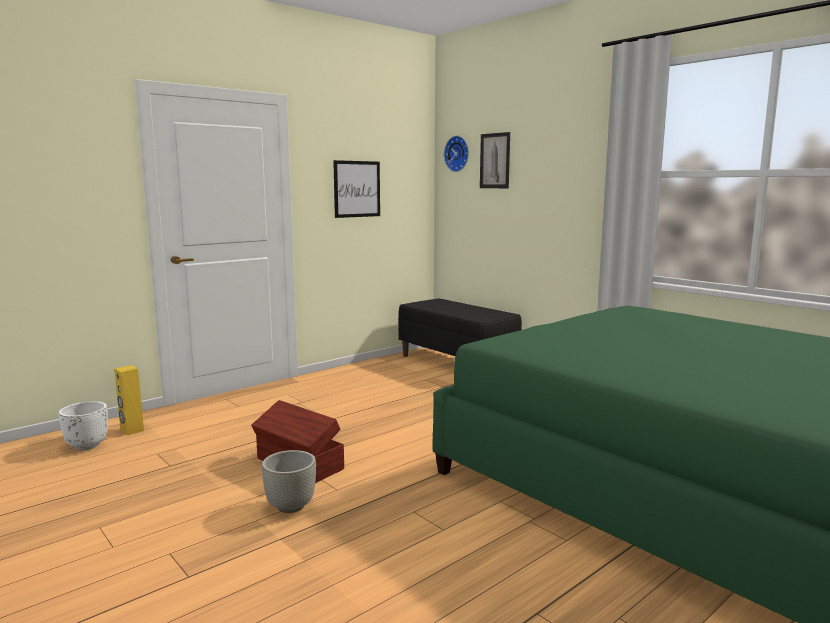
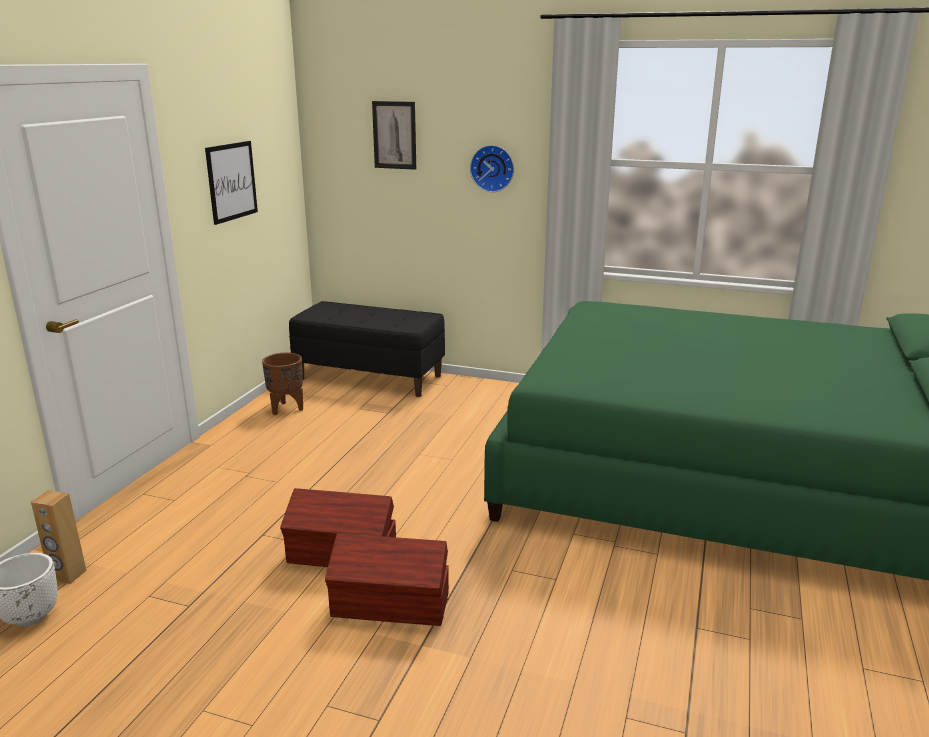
camera: 30 degrees left, 10 degrees up
(131, 430) = (67, 575): yellow speaker -> brown speaker
(291, 506) = (391, 606): grey planter -> brown storage box
(373, 371) = (286, 409): none -> brown planter
(458, 154) = (337, 123): wall clock -> wall clock (493, 168)

